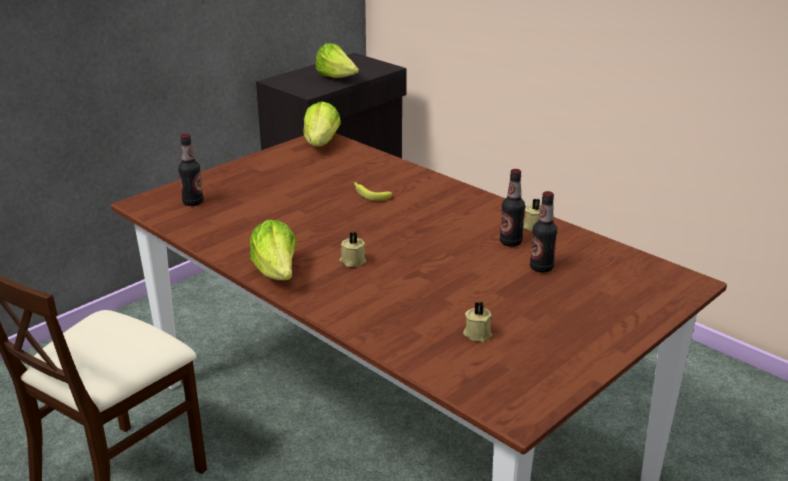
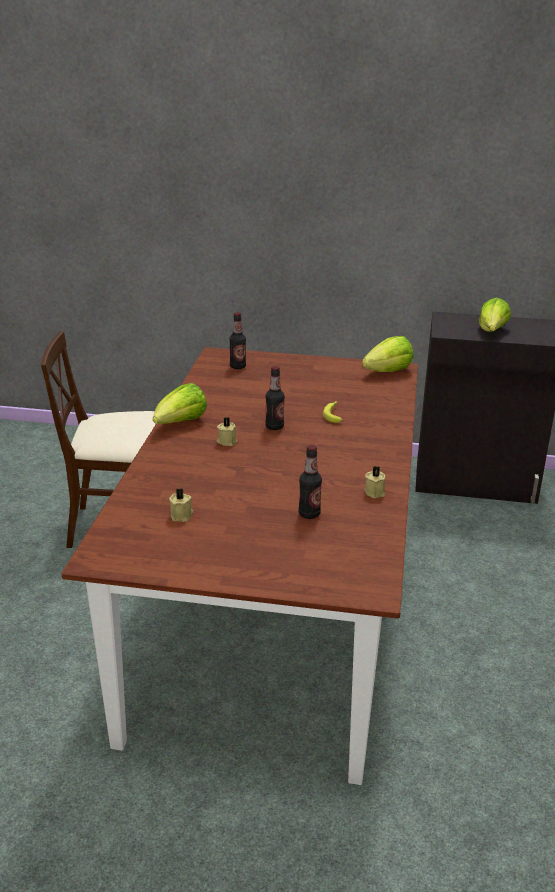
camera: 55 degrees right, 0 degrees up
(510, 242) = (334, 490): bottle -> bottle (274, 427)

